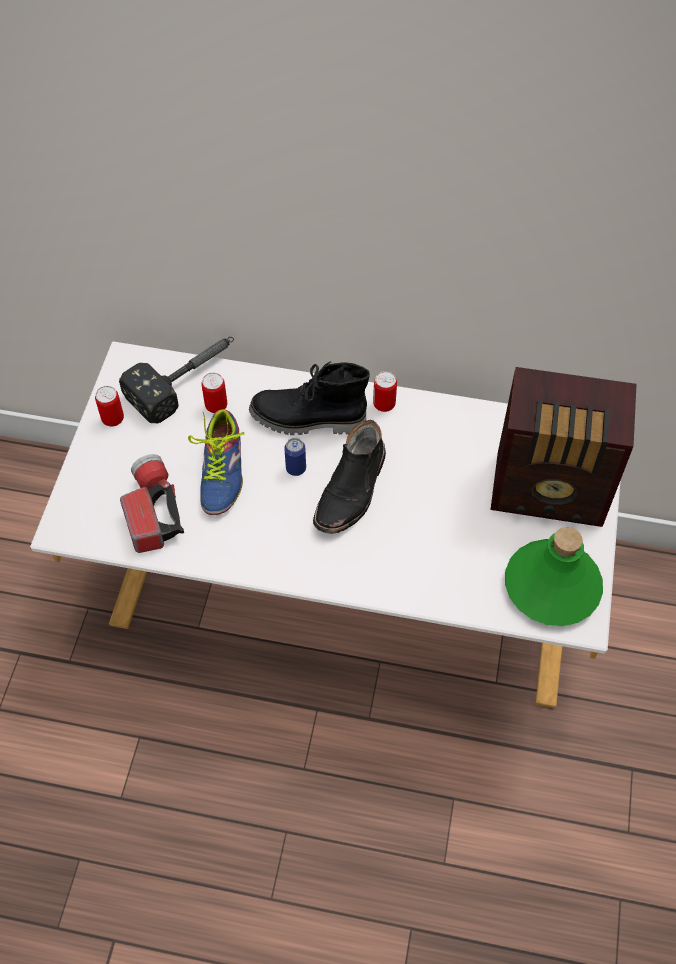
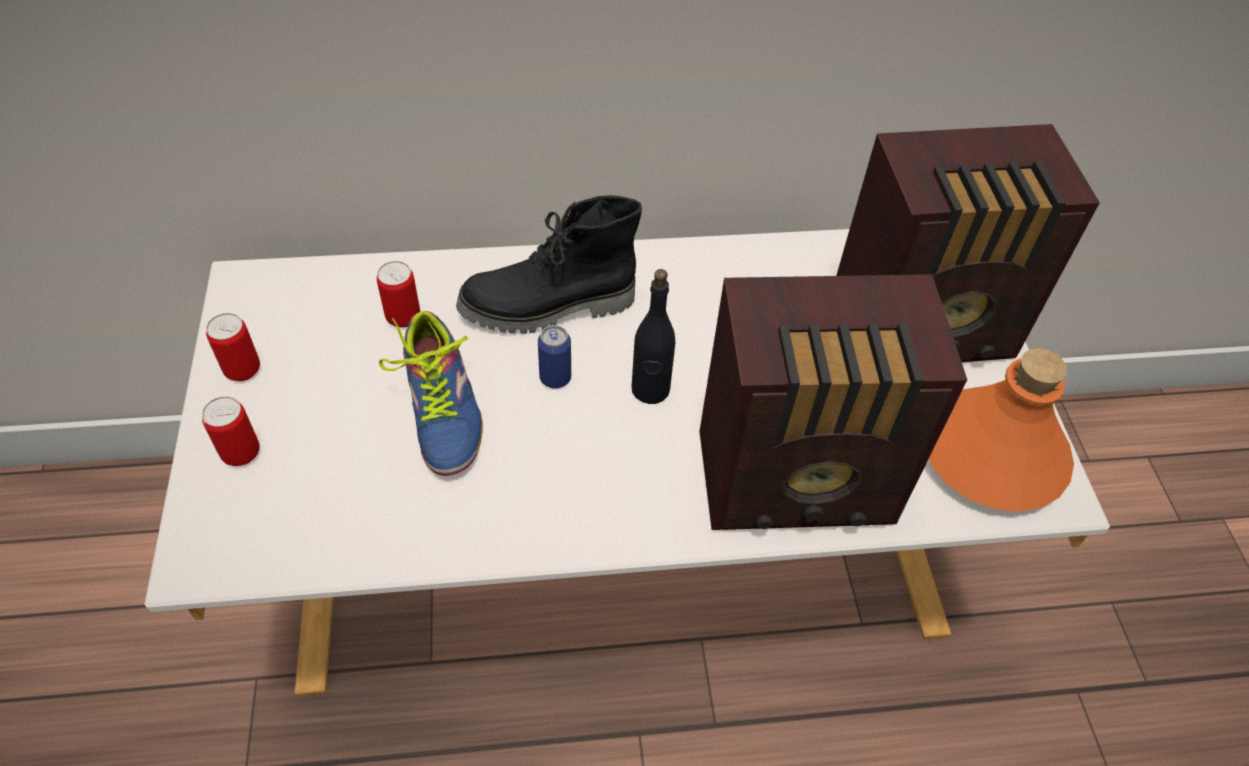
camera: 20 degrees left, 5 degrees down
(152, 511) = (346, 494): flashlight -> none
(187, 379) = (346, 290): hammer -> none
(352, 490) = (650, 390): black boot -> black bottle
(384, 404) = (649, 265): can -> can (241, 453)
(420, 571) = (799, 482): none -> radio
(551, 586) = (990, 456): green bottle -> orange bottle

